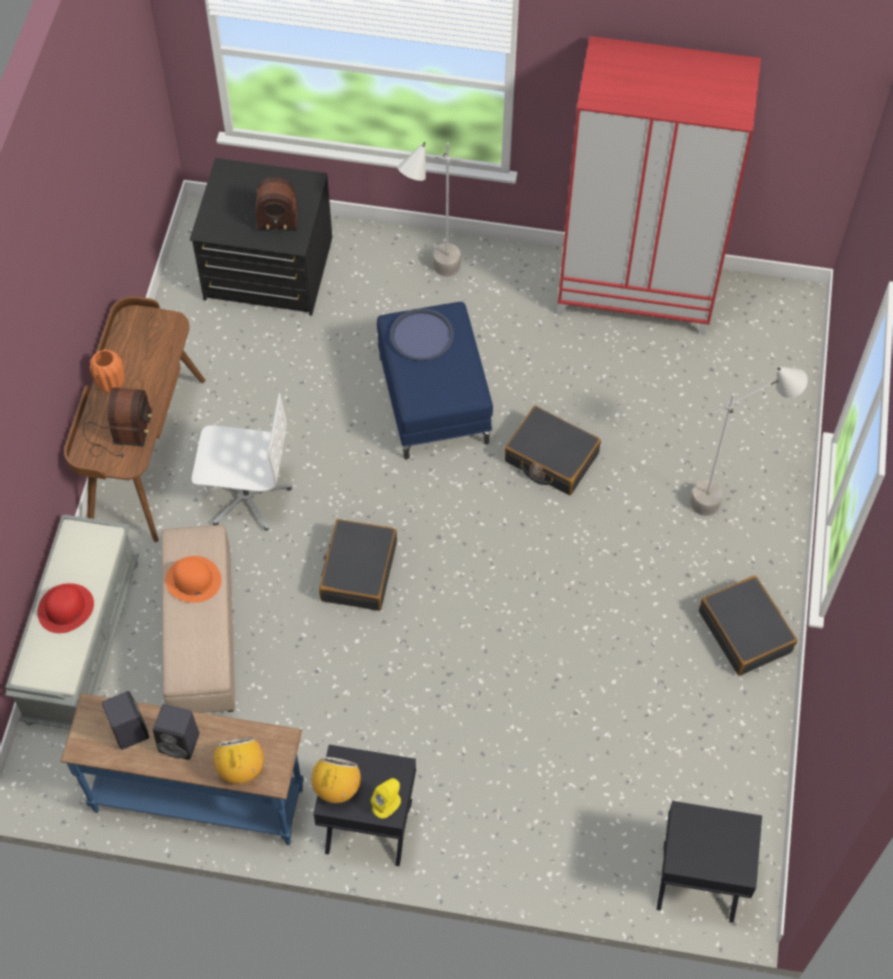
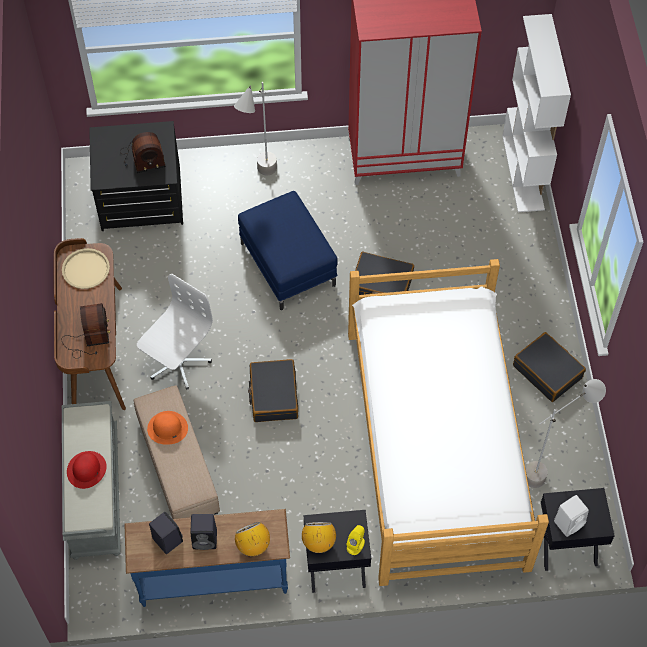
camera: 15 degrees left, 0 degrees up
(111, 385) = (71, 305): orange vase -> none
(146, 341) = (86, 269): none -> beige tray
(246, 496) = (178, 362): white office chair -> white office chair turned 45 degrees counterclockwise
(421, 335) = (274, 220): blue tray -> none
(554, 697) = (434, 448): none -> bed
(696, 852) = (569, 522): none -> white speaker
(729, 498) = (510, 284): grey floor lamp -> grey floor lamp (550, 469)
(795, 350) = (523, 172): none -> white bookcase

